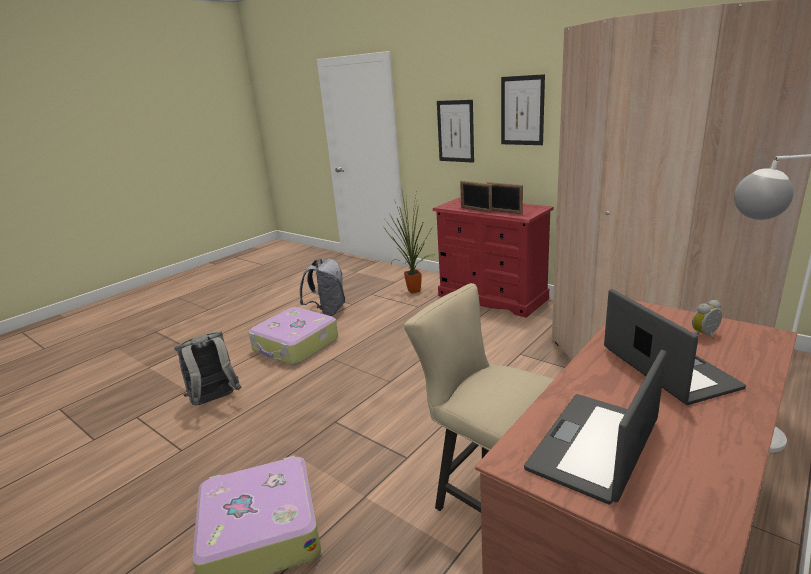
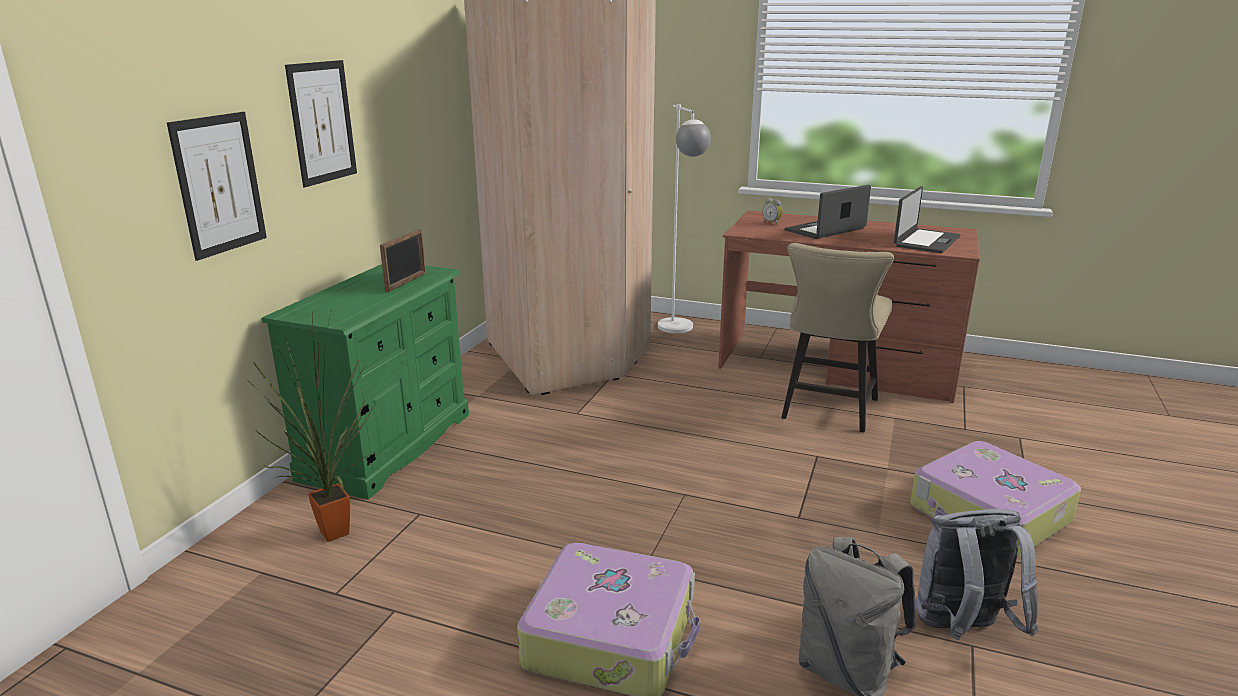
camera: 110 degrees left, 0 degrees up
(327, 311) = (435, 641): grey backpack -> grey backpack (962, 630)
(476, 210) = (382, 298): picture frame -> none
(492, 297) = (388, 445): red dresser -> green dresser
(595, 446) = (925, 241): laptop -> laptop turned 75 degrees counterclockwise

